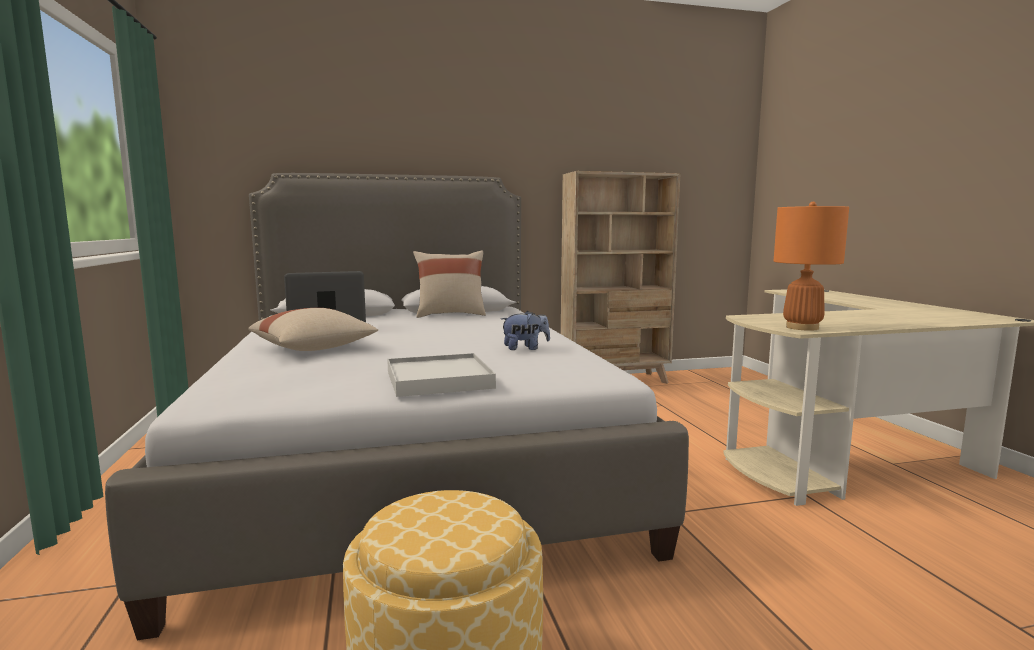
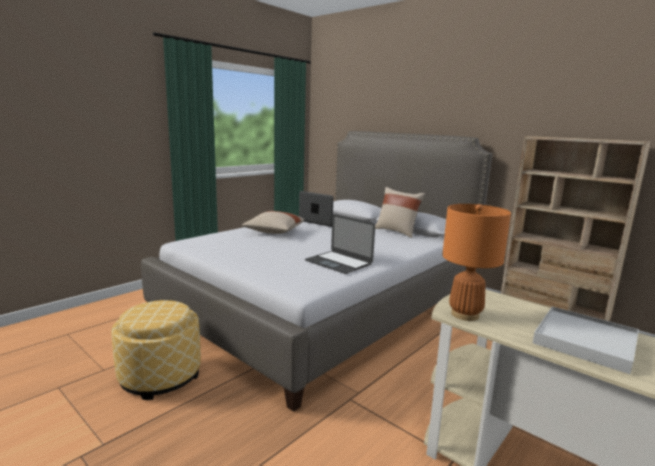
camera: 55 degrees right, 5 degrees up
(438, 380) = (248, 261): white tray -> white tray (584, 341)
(525, 348) = (338, 262): plush toy -> laptop

